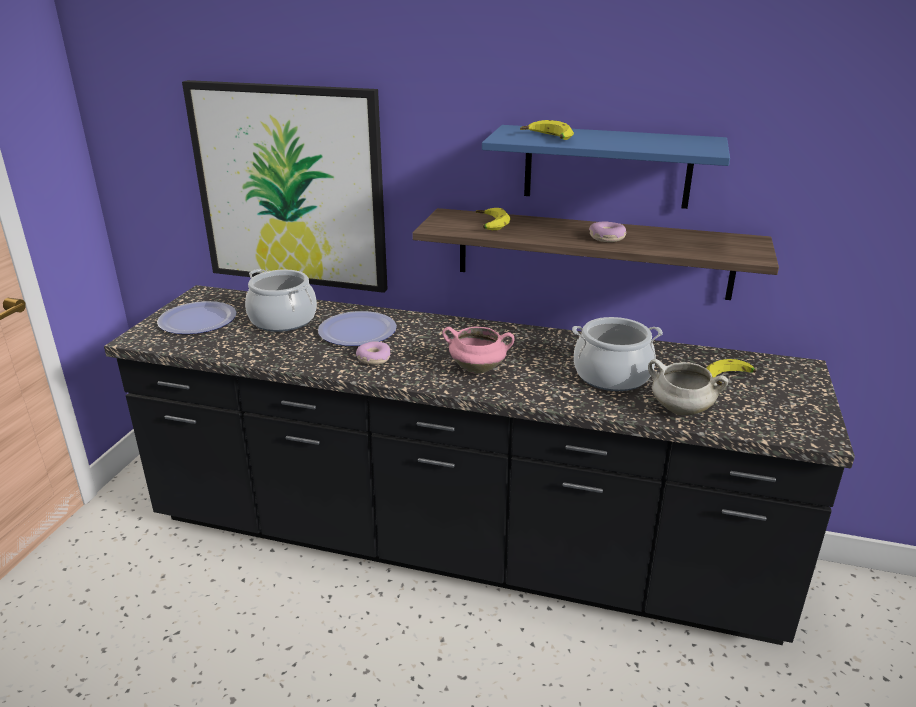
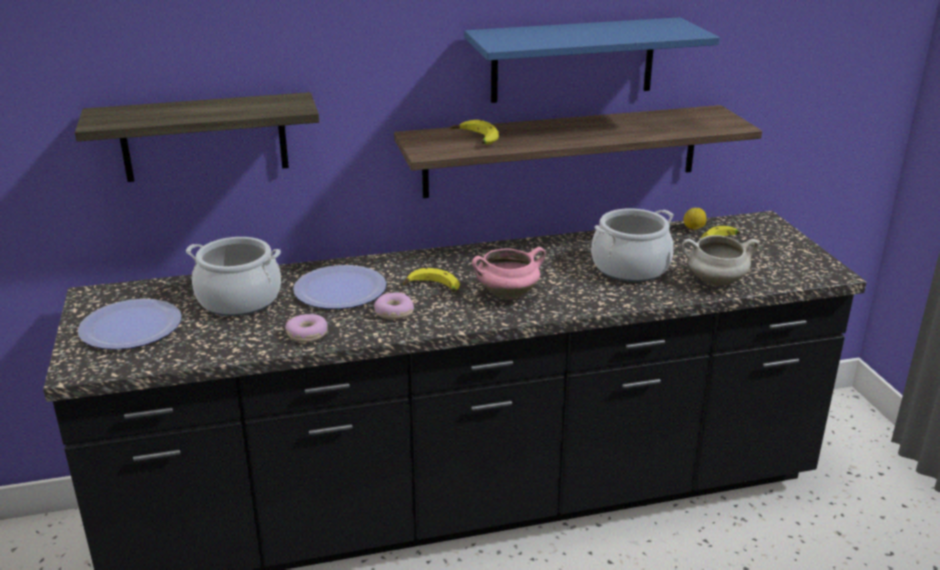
camera: 30 degrees left, 0 degrees up
(290, 187) = (204, 137): picture -> shelf
(547, 138) = (539, 39): banana -> banana (432, 289)
(607, 238) = (599, 132): donut -> donut (307, 334)
(716, 357) = (694, 229): none -> lemon

